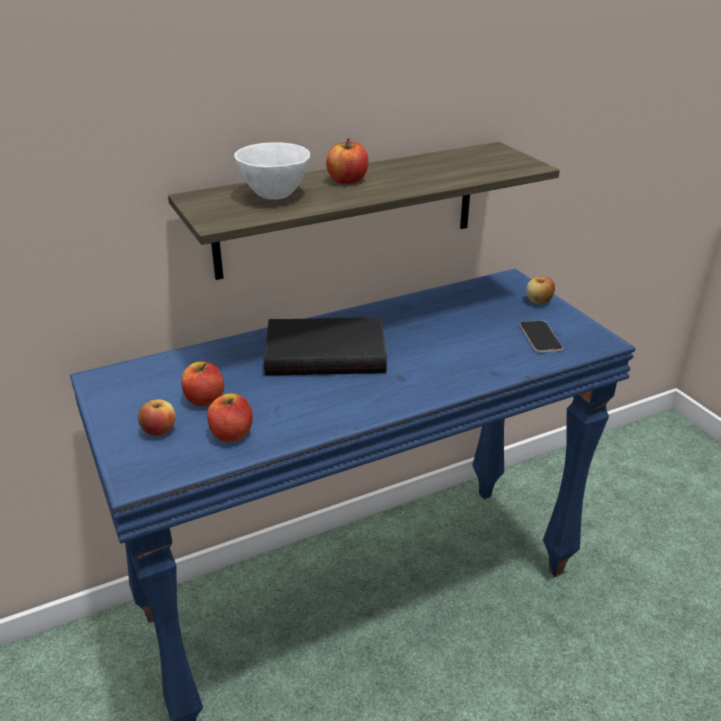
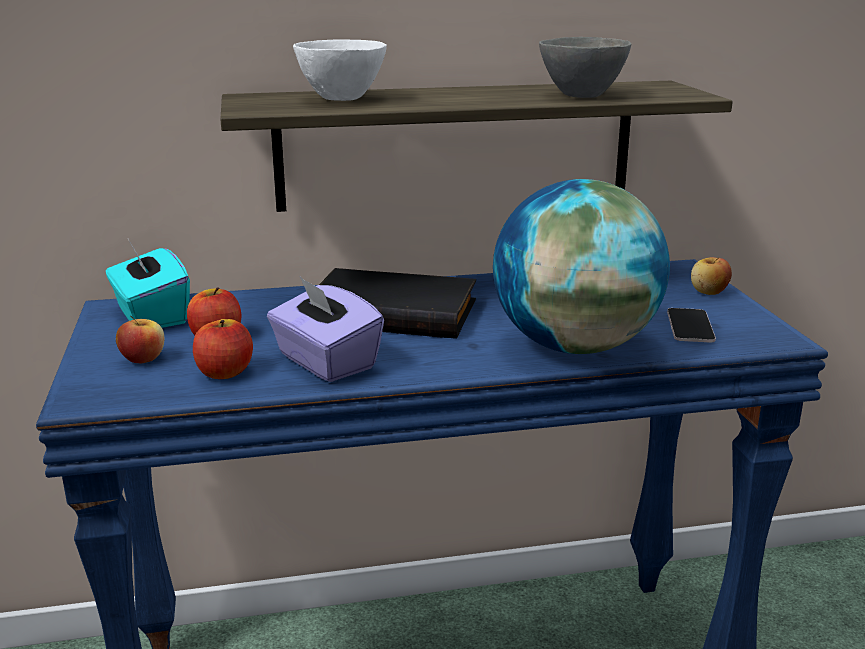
camera: 15 degrees right, 10 degrees down
(137, 383) = (150, 316): none -> turquoise tissue box
(302, 411) = (325, 362): none -> purple tissue box
(347, 180) = (442, 94): apple -> none
(451, 172) = (580, 95): none -> grey bowl
(471, 368) = (575, 346): none -> globe

